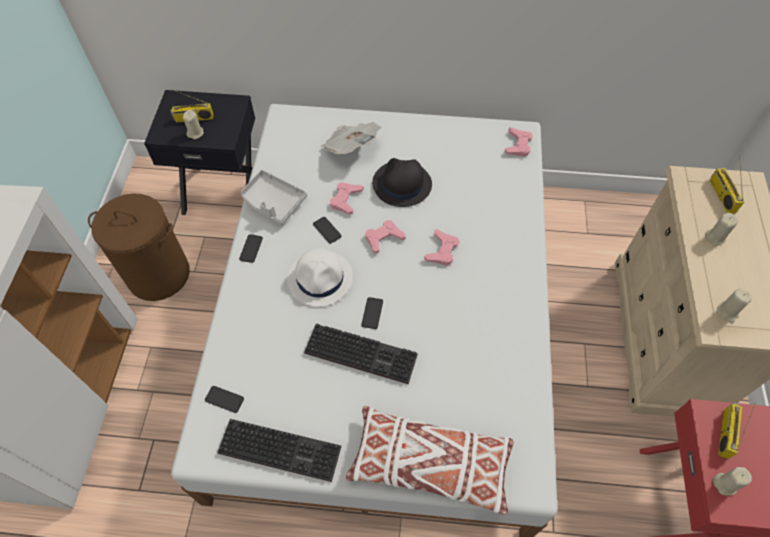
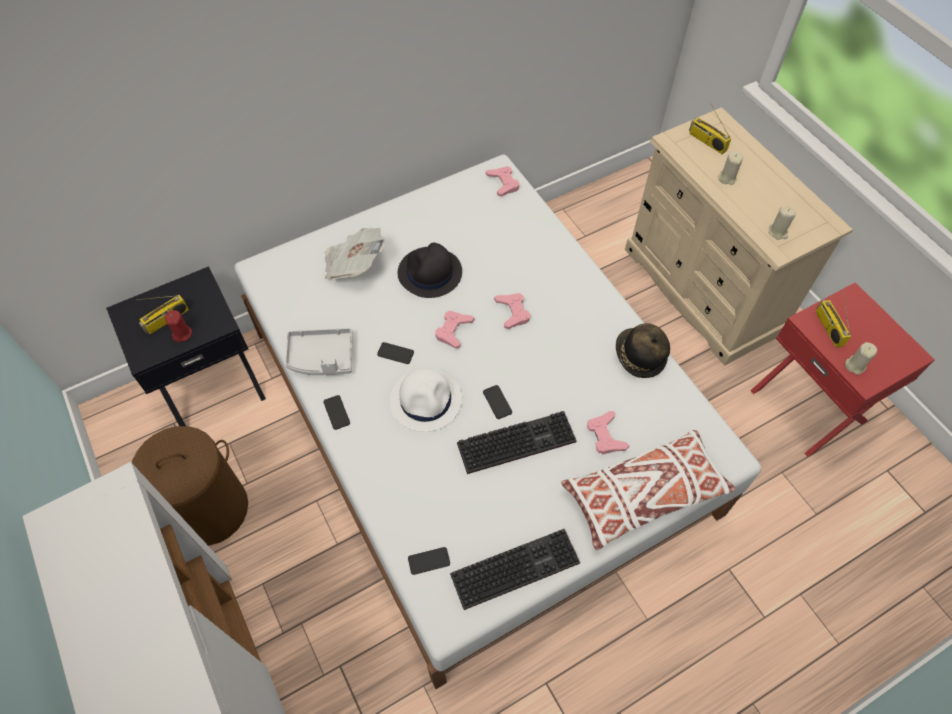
camera: 35 degrees left, 0 degrees up
(195, 133) = (182, 334): beige candle -> red candle
(346, 199) = (390, 315): pink game controller -> pink game controller (605, 436)
(519, 348) = (639, 356): none -> hat

